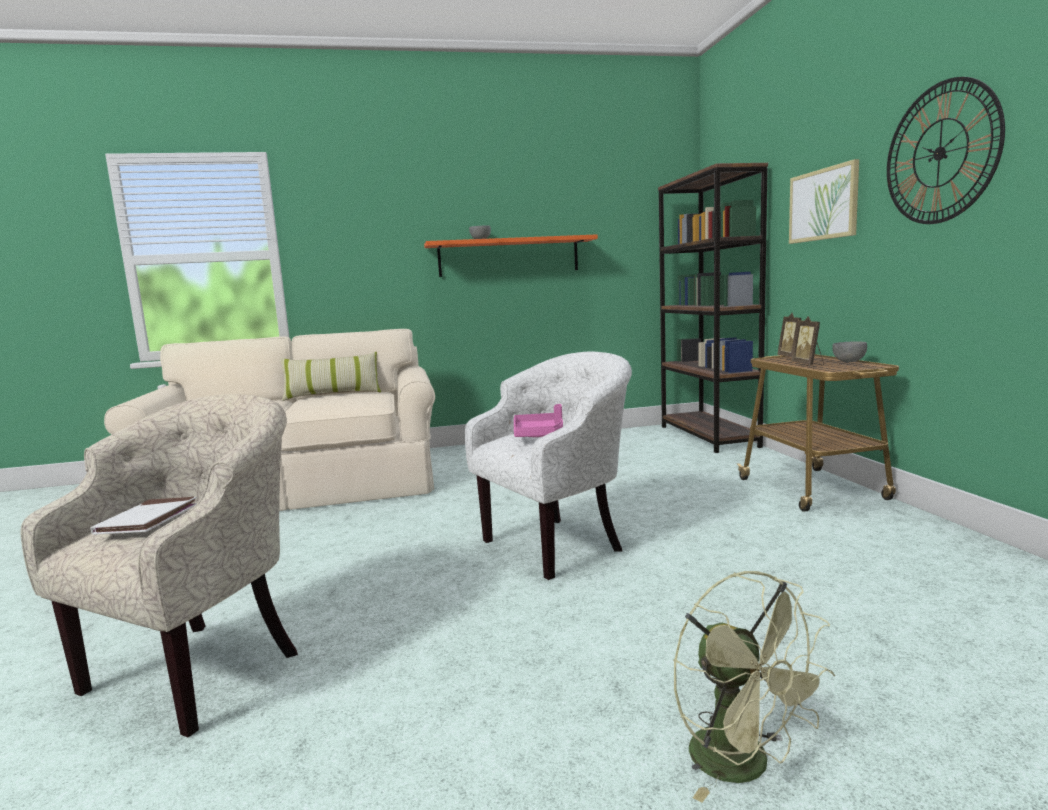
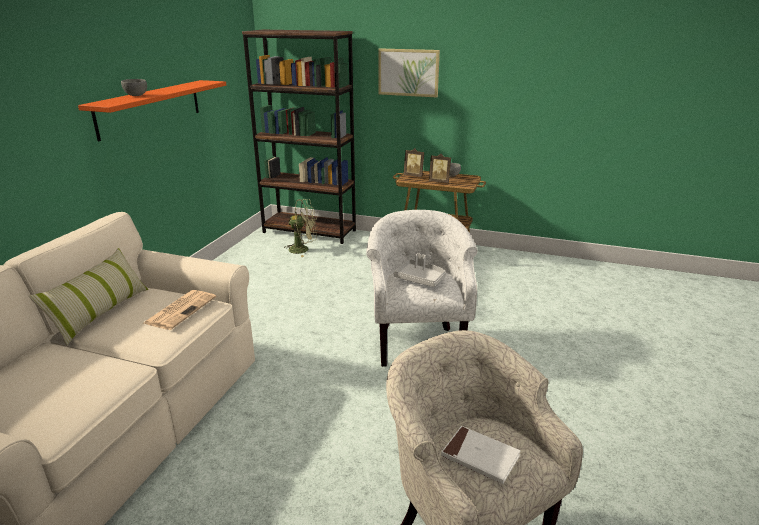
camera: 60 degrees left, 15 degrees up
(355, 402) = (181, 309): none -> newspaper
(539, 434) = (420, 279): pink tray -> grey tray
(744, 766) = (644, 378): green fan -> green fan (303, 249)
(940, 153) = (498, 61): wall clock -> none

